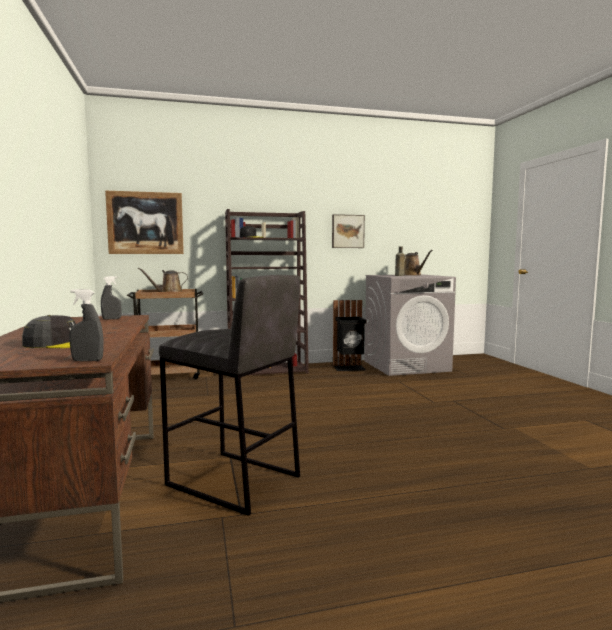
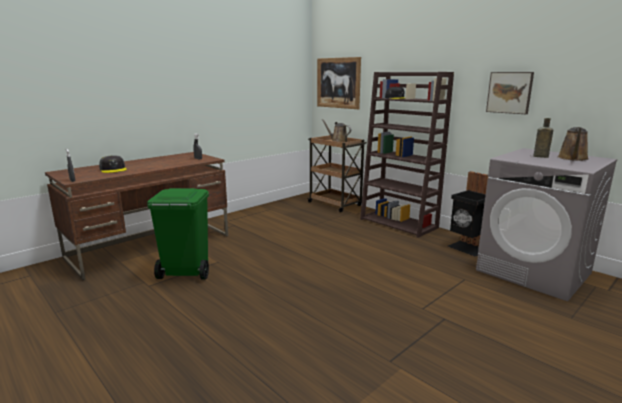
camera: 60 degrees right, 10 degrees up
(233, 481) = (185, 272): grey stool -> green trash can

